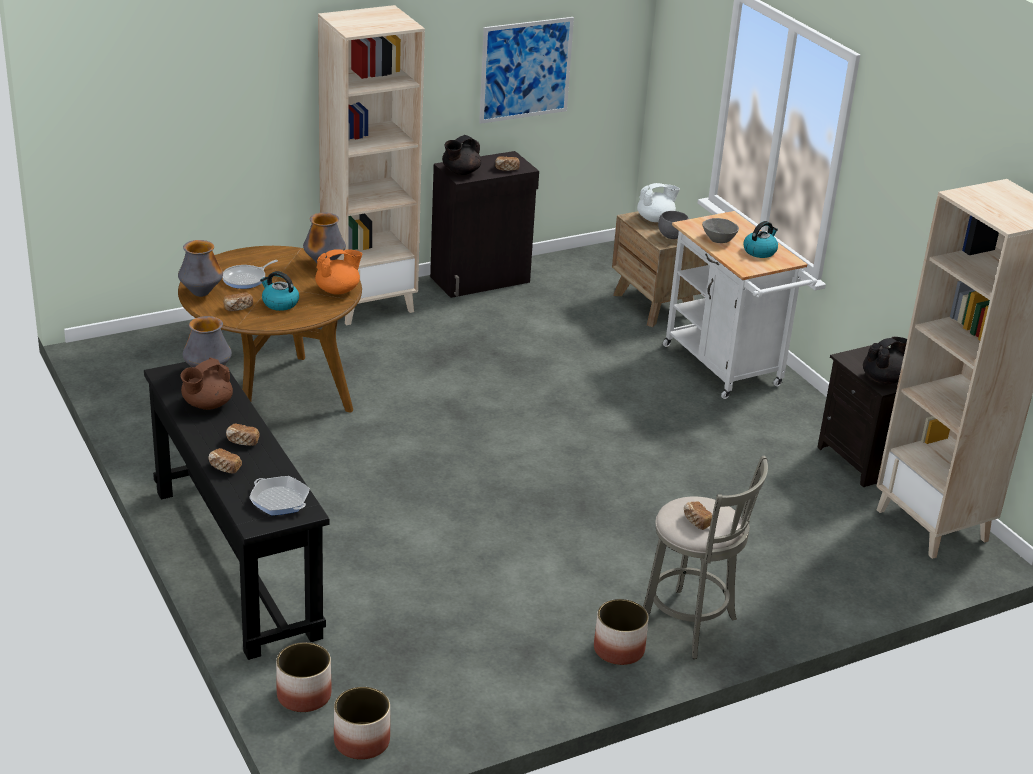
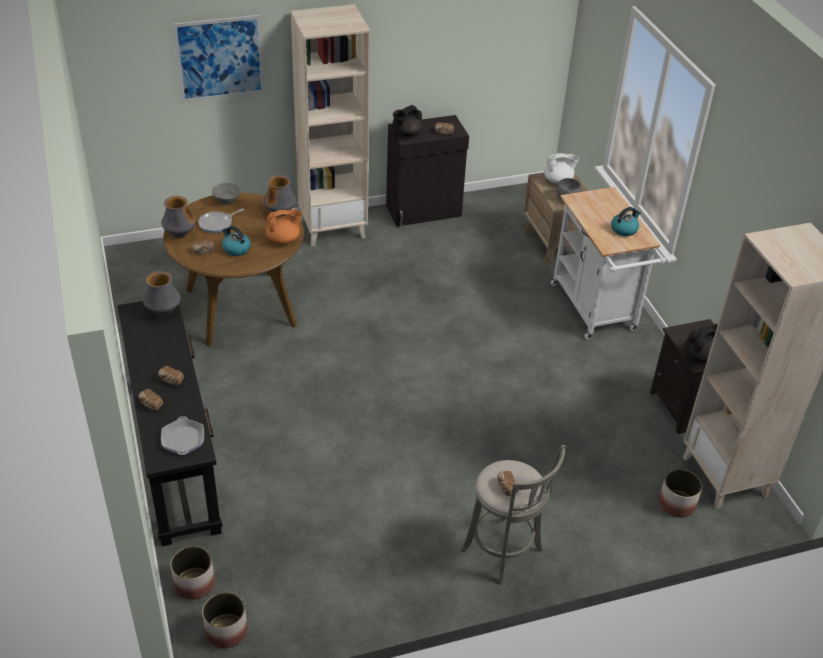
camera: 10 degrees right, 10 degrees up
(207, 405) = (154, 342): brown teapot -> none
(279, 500) = (183, 439): frying pan -> frying pan turned 150 degrees counterclockwise
(525, 70) = (465, 53): picture -> picture (220, 58)
(619, 649) = (443, 568): planter -> planter (677, 504)
(719, 239) = (594, 215): grey bowl -> grey bowl (227, 200)

